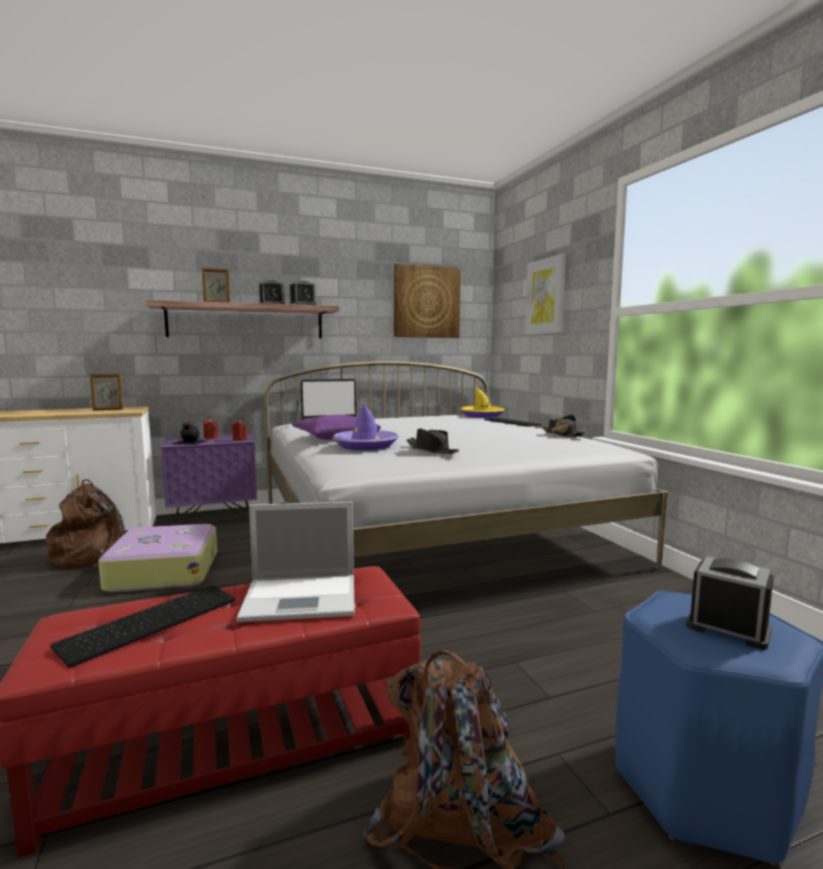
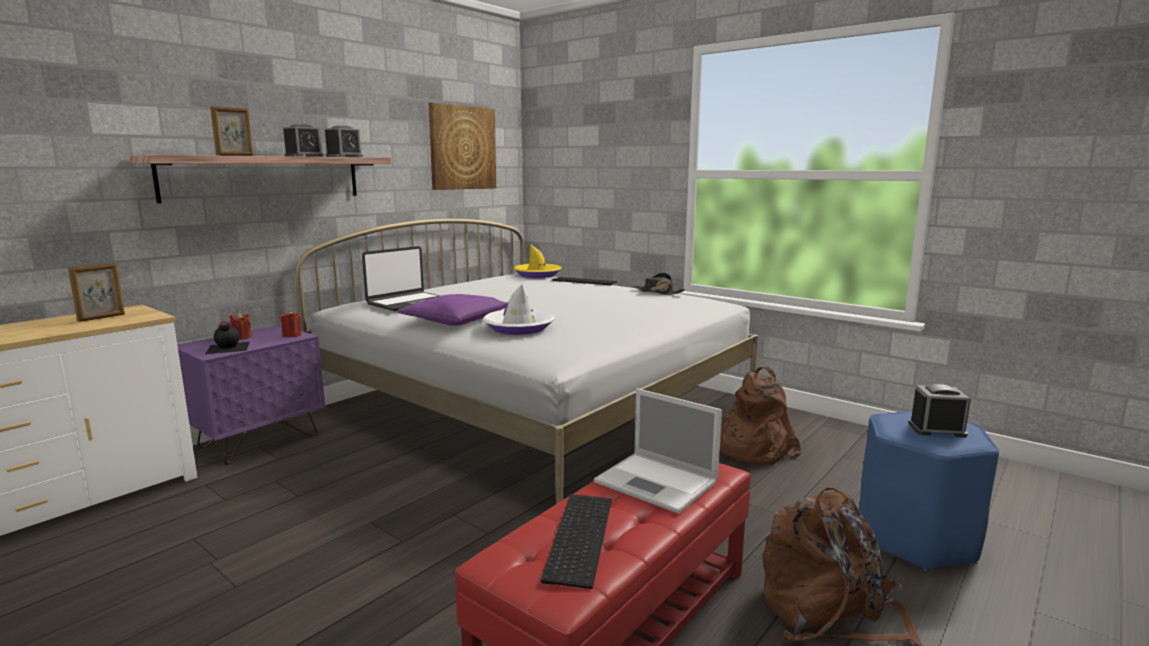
camera: 30 degrees left, 5 degrees up
(96, 555) = (161, 523): brown backpack -> brown backpack (751, 448)
(163, 571) = (295, 515): suitcase -> none
(303, 597) = (658, 483): laptop -> laptop turned 75 degrees clockwise
(365, 445) = (518, 328): purple hat -> white hat
(432, 450) = (593, 325): black hat -> none
(545, 296) = (603, 149): picture -> none

